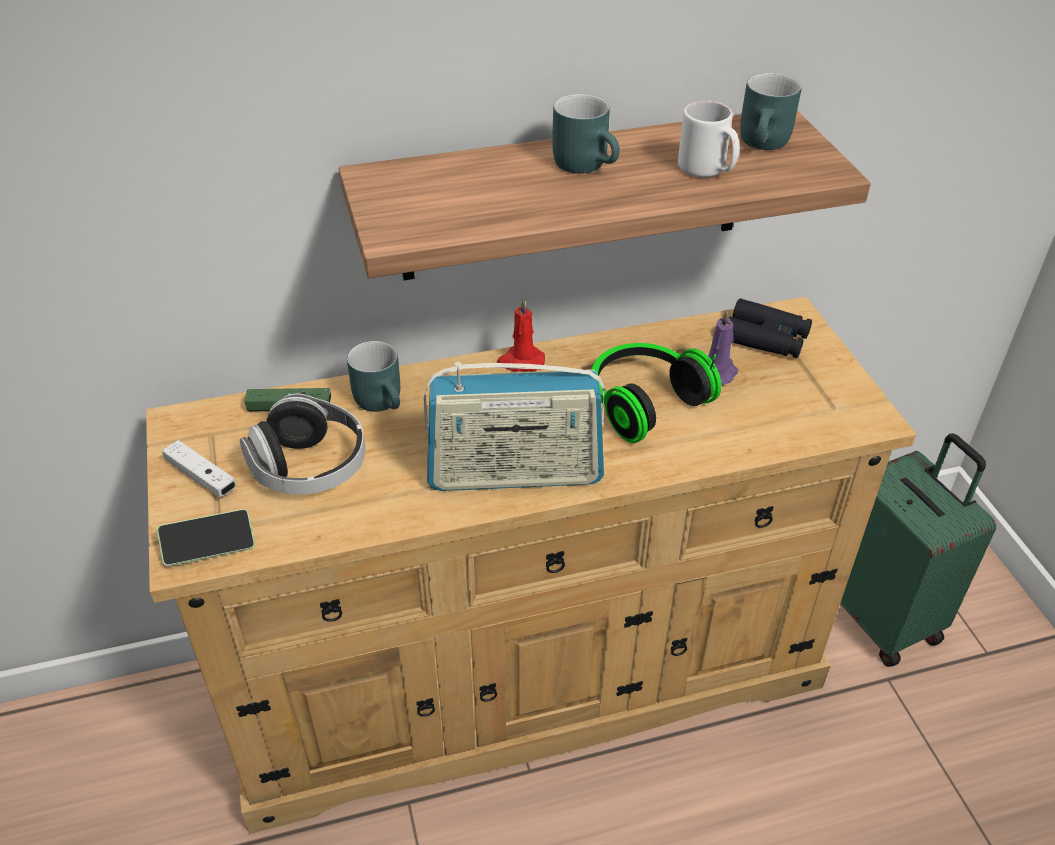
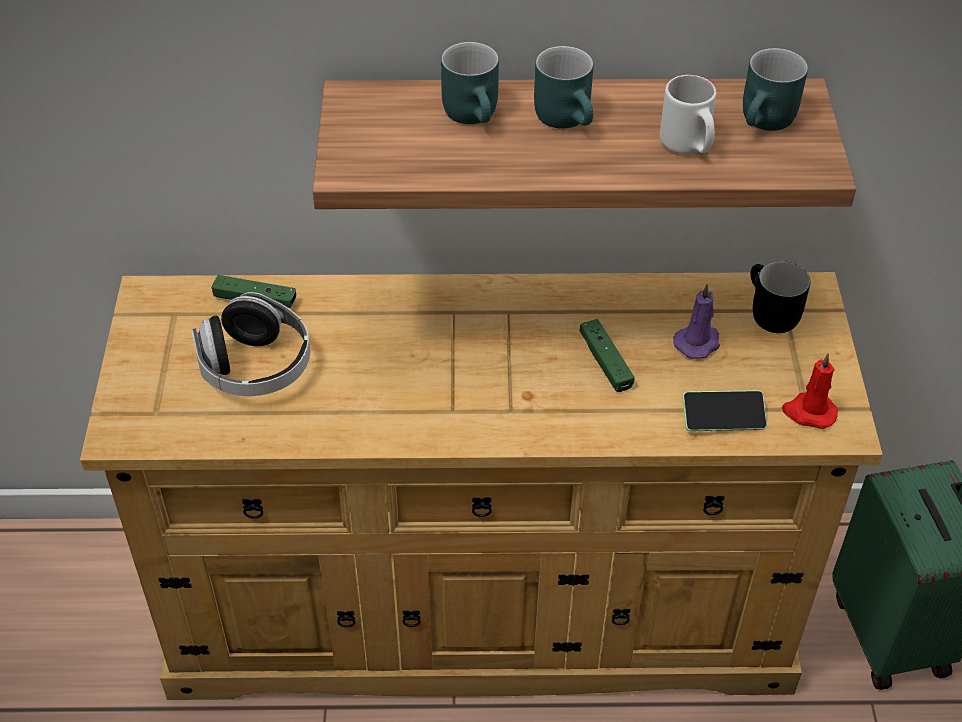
camera: 15 degrees right, 5 degrees up
(201, 477) = (154, 357): white game controller -> none
(209, 546) = (142, 427): phone -> phone (723, 419)
(384, 401) = (347, 311): turquoise mug -> turquoise mug (476, 114)
(515, 473) = (448, 413): radio -> none
(520, 361) = (497, 292): red candle -> red candle (808, 412)
(642, 402) = (605, 362): headphones -> green game controller
(765, 338) = (767, 314): black binoculars -> black mug

